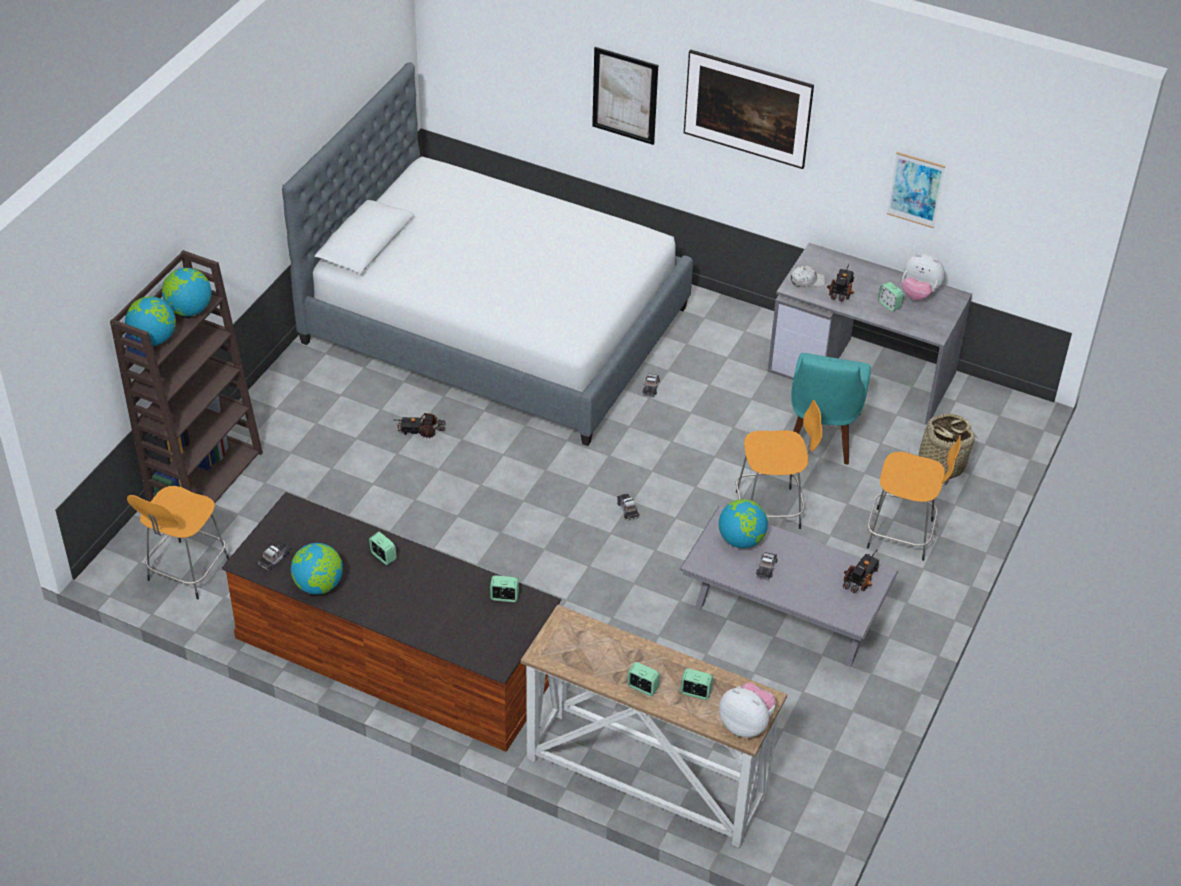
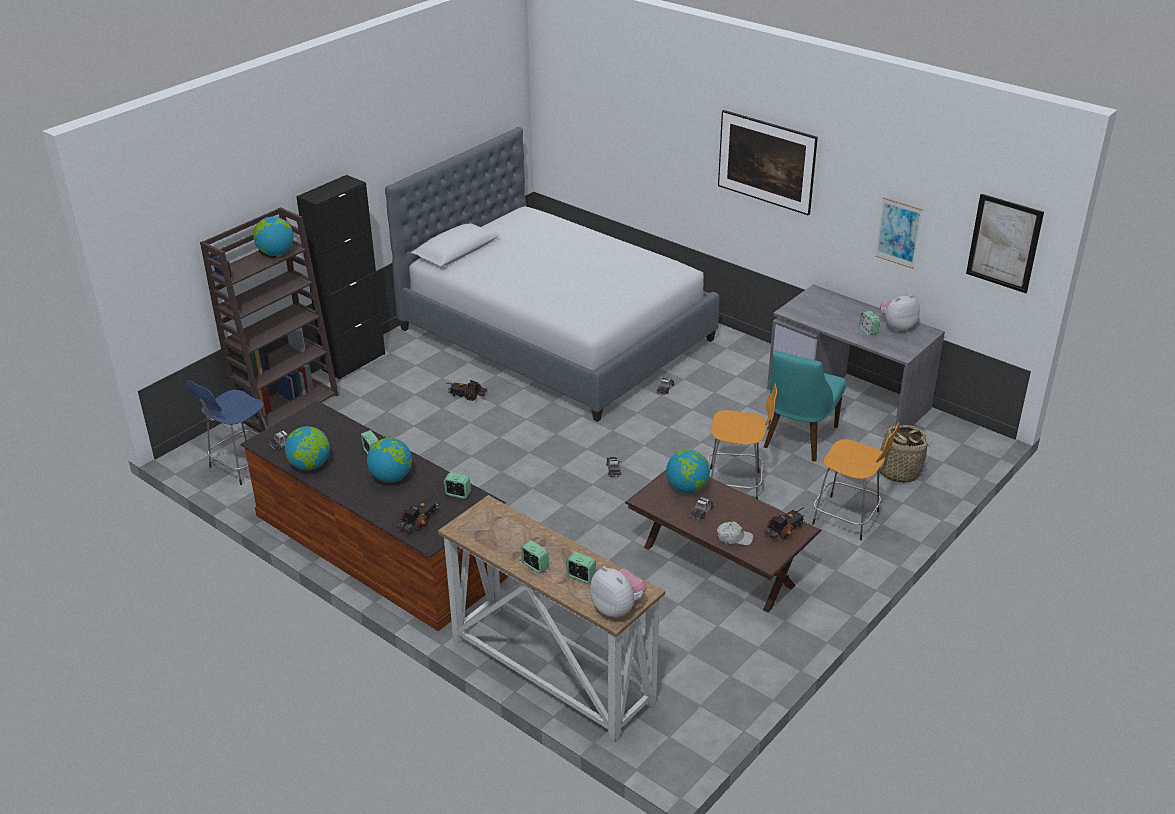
camera: 15 degrees right, 10 degrees down
(153, 339) = (239, 267): globe -> globe (391, 477)
(186, 572) = (242, 465): orange stool -> blue stool
(261, 401) = (354, 362): none -> black cabinet
(625, 95) = (675, 154): picture -> picture (1004, 243)
(782, 618) = (718, 566): grey coffee table -> brown coffee table
(807, 281) = (802, 308): white cap -> white cap (734, 538)
(841, 291) = (829, 318): toy truck -> toy truck (419, 521)
(919, 294) = (897, 326): plush toy -> plush toy turned 120 degrees clockwise

